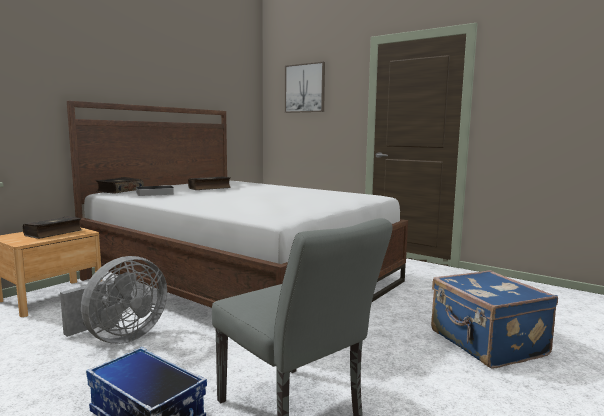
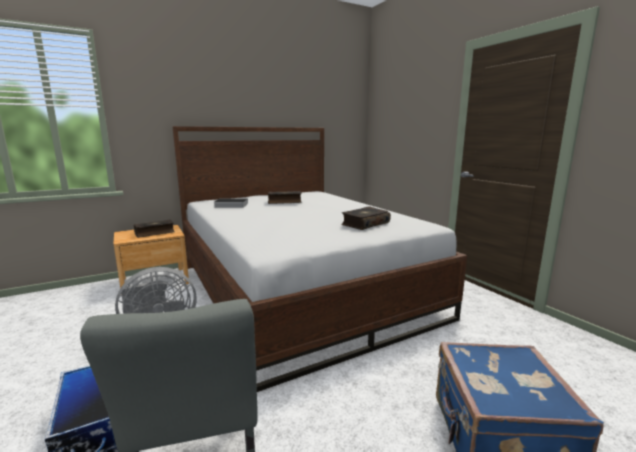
camera: 25 degrees right, 5 degrees up
(119, 191) = (212, 200): book -> book (365, 224)
(305, 88) = (401, 102): picture -> none

